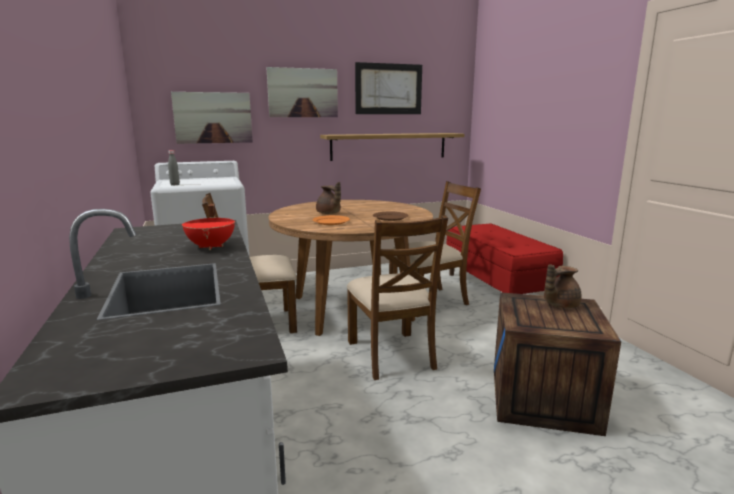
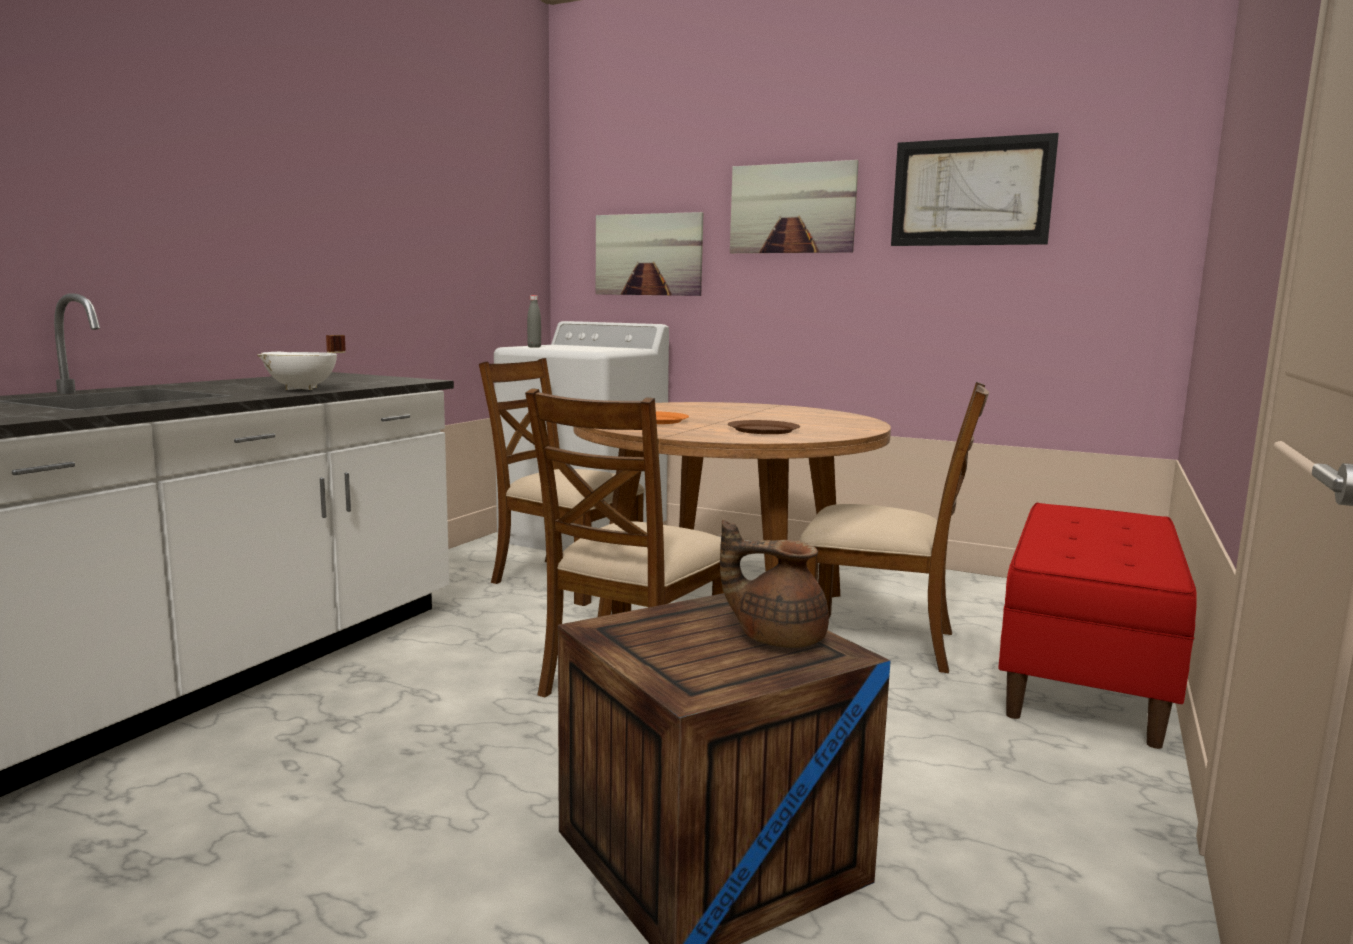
camera: 45 degrees right, 5 degrees down
(212, 246) = (302, 388): red cooking pot -> white cooking pot
(329, 213) = (699, 414): brown teapot -> none
(389, 146) = (963, 314): shelf -> none

